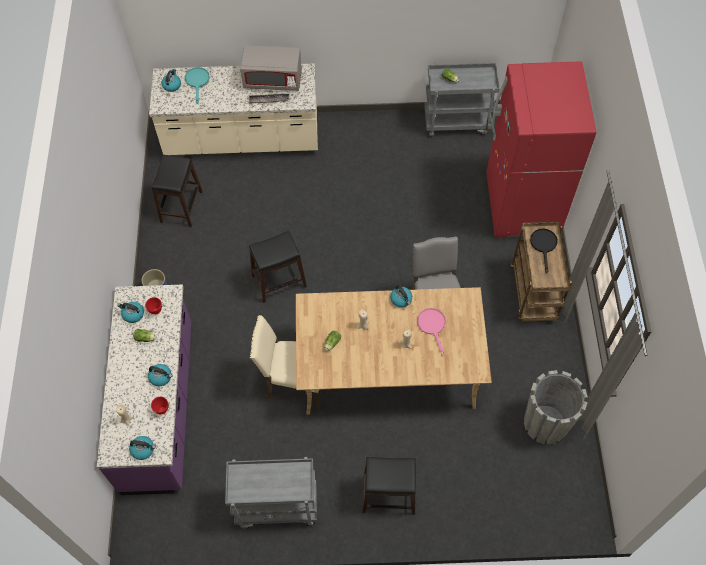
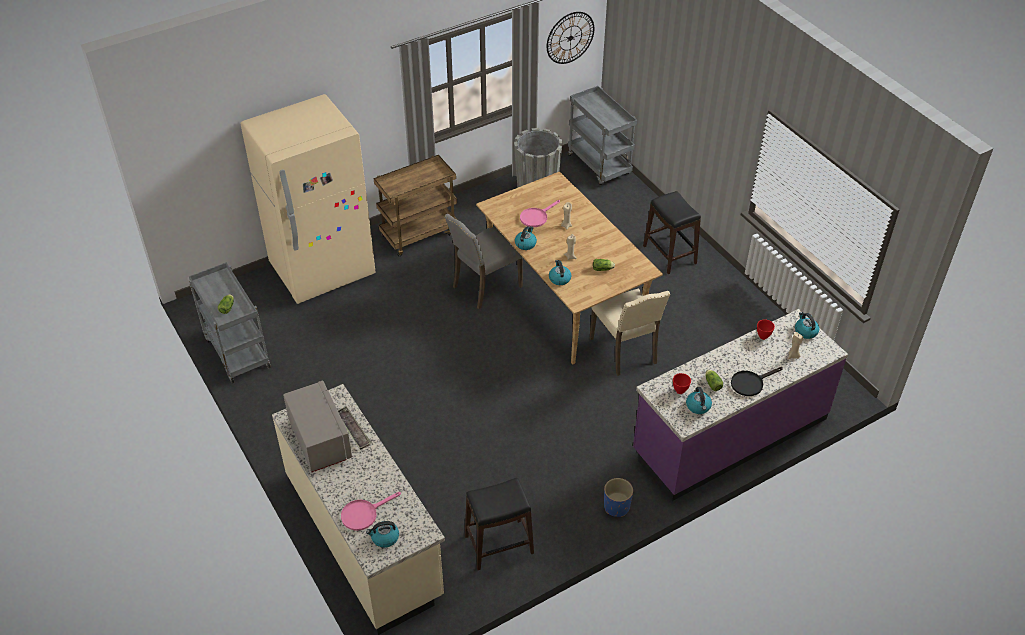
camera: 120 degrees left, 15 degrees down
(161, 377) = (736, 353): kettle -> kettle (559, 278)
(197, 82) = (364, 514): turquoise frying pan -> pink frying pan
(276, 507) = (739, 314): grey cart -> grey cart (600, 166)
(278, 281) = (531, 410): black stool -> none
(522, 205) = (323, 271): red fridge -> beige fridge
(544, 245) = (403, 184): black frying pan -> black frying pan (750, 383)
(647, 434) = (570, 37): none -> wall clock

